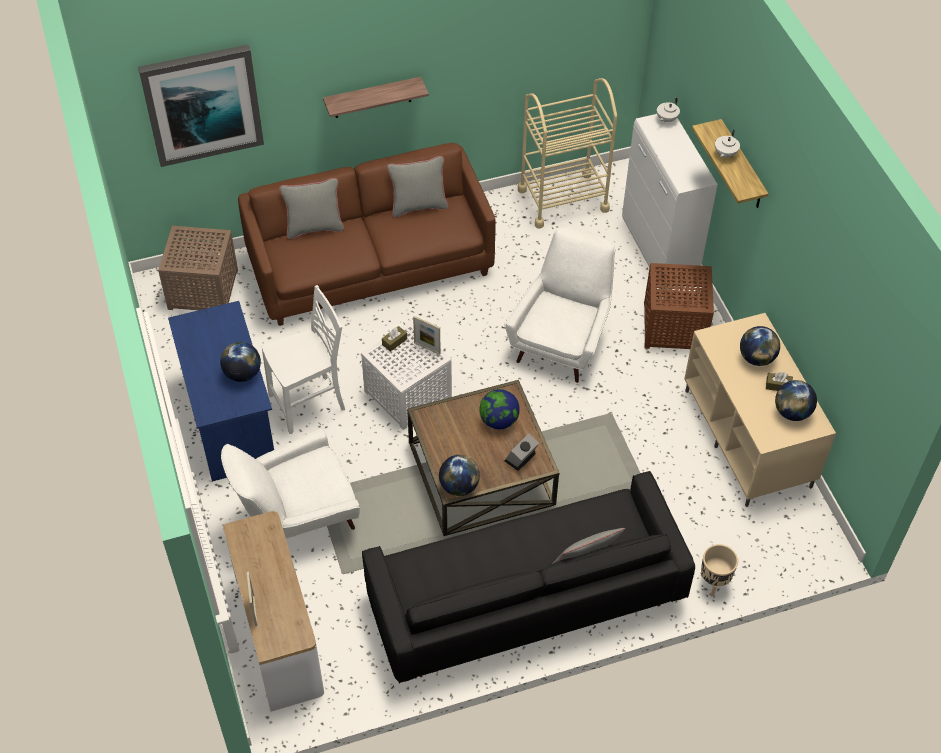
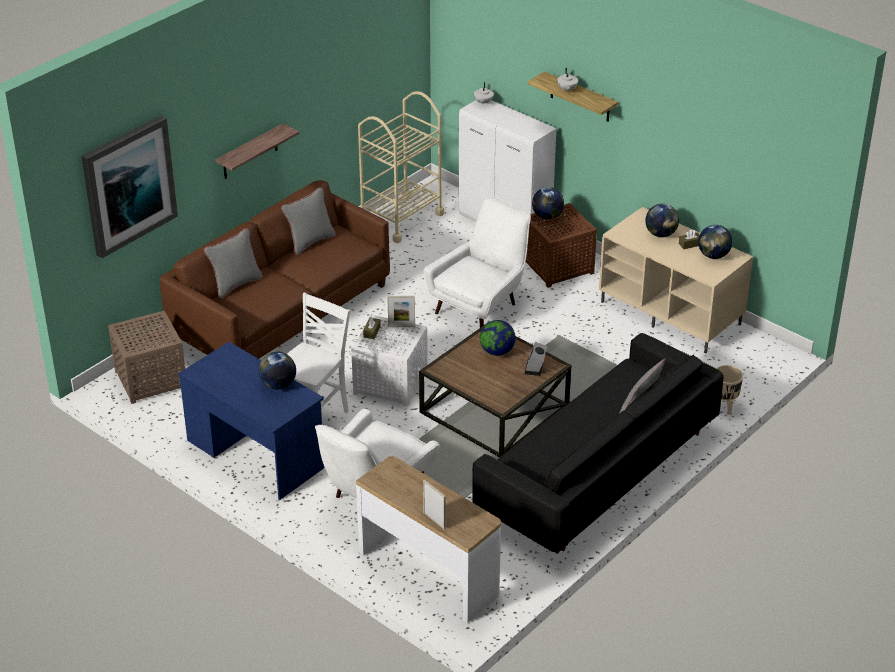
camera: 30 degrees left, 15 degrees down
(459, 486) = (505, 402): globe -> globe (547, 216)
(562, 341) = (481, 305): white armchair -> white armchair turned 45 degrees clockwise

